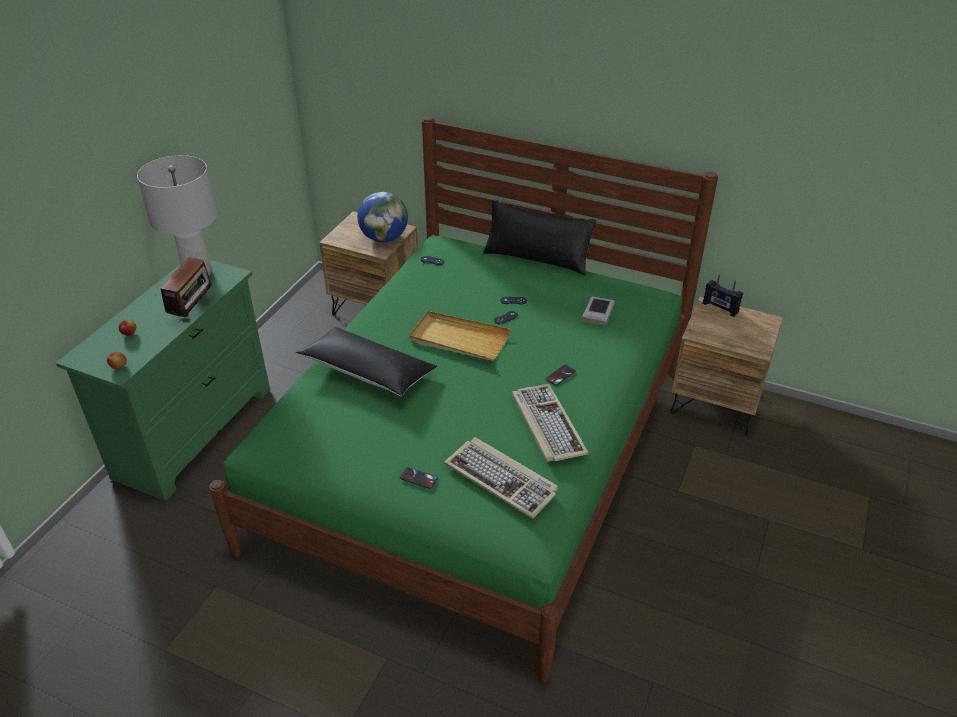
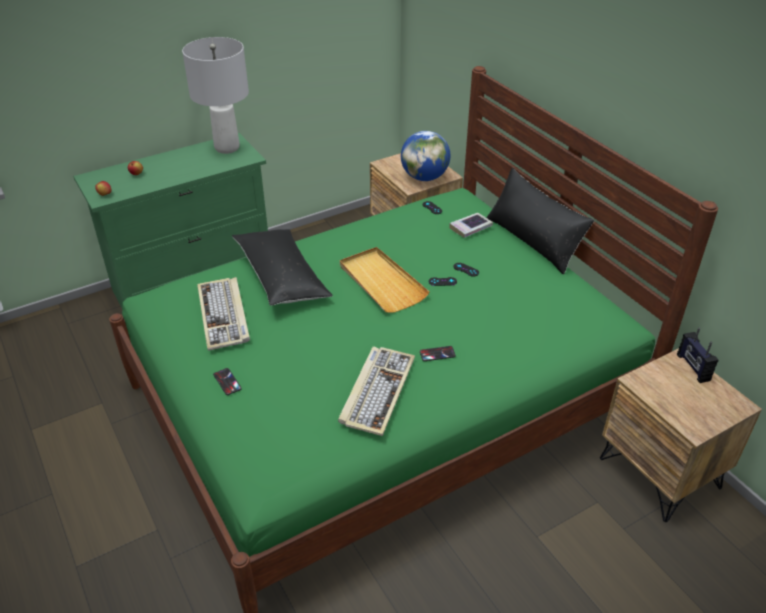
camera: 35 degrees right, 0 degrees up
(194, 311) = (193, 175): radio -> none
(502, 479) = (289, 418): keyboard -> keyboard (224, 315)
(598, 313) = (535, 314): book -> book (470, 228)

